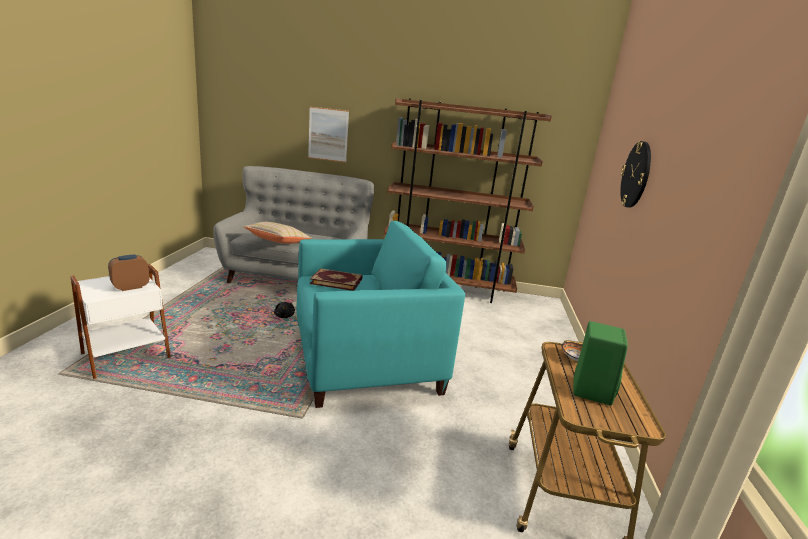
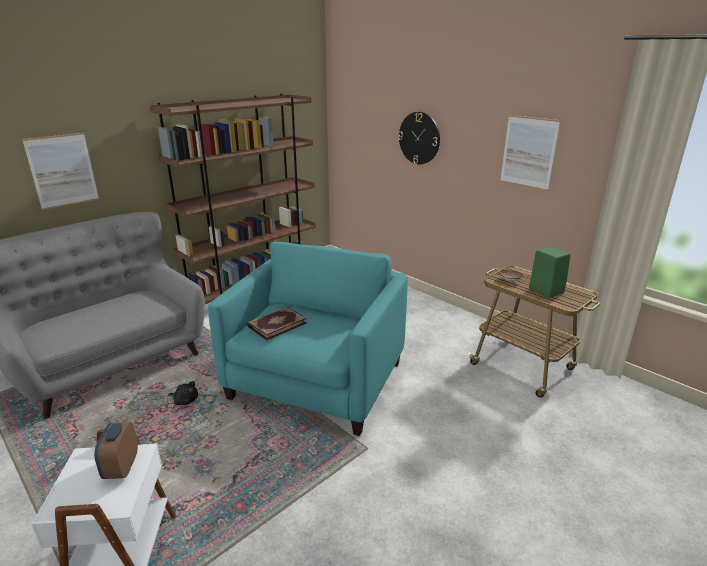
camera: 50 degrees left, 5 degrees up
(278, 242) = (100, 330): beige pillow -> none
(708, 202) = (528, 152): none -> picture

